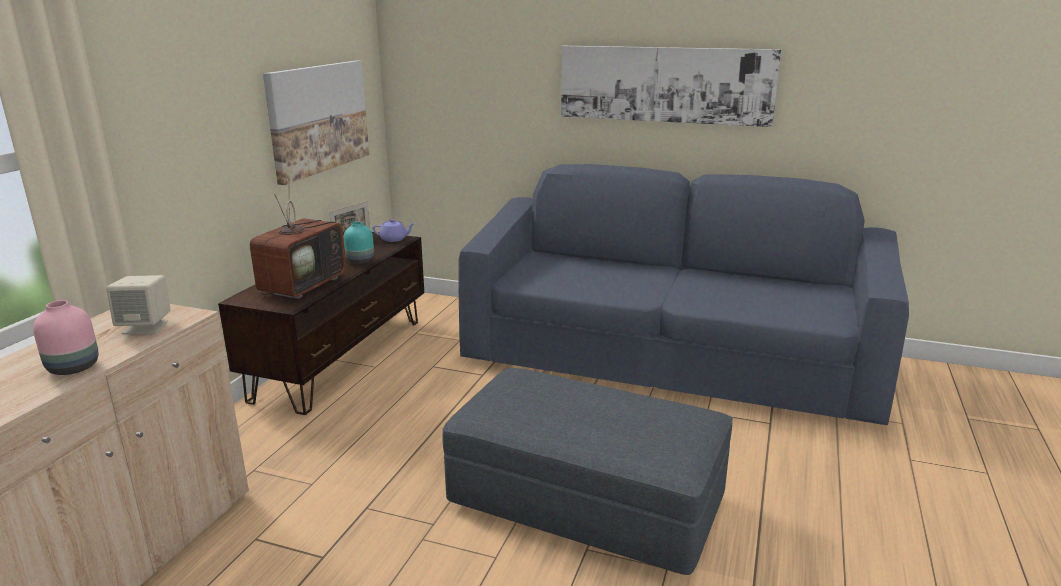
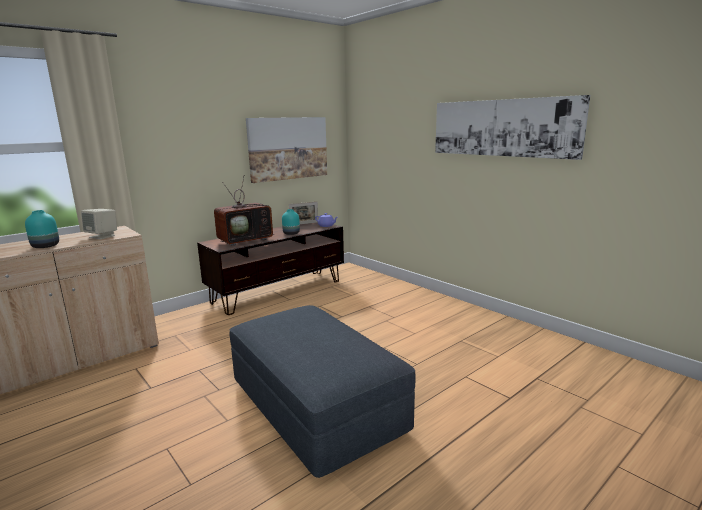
camera: 30 degrees right, 5 degrees down
(74, 368) = (45, 246): pink vase -> turquoise vase
(668, 360) = (474, 335): blue sofa -> none

